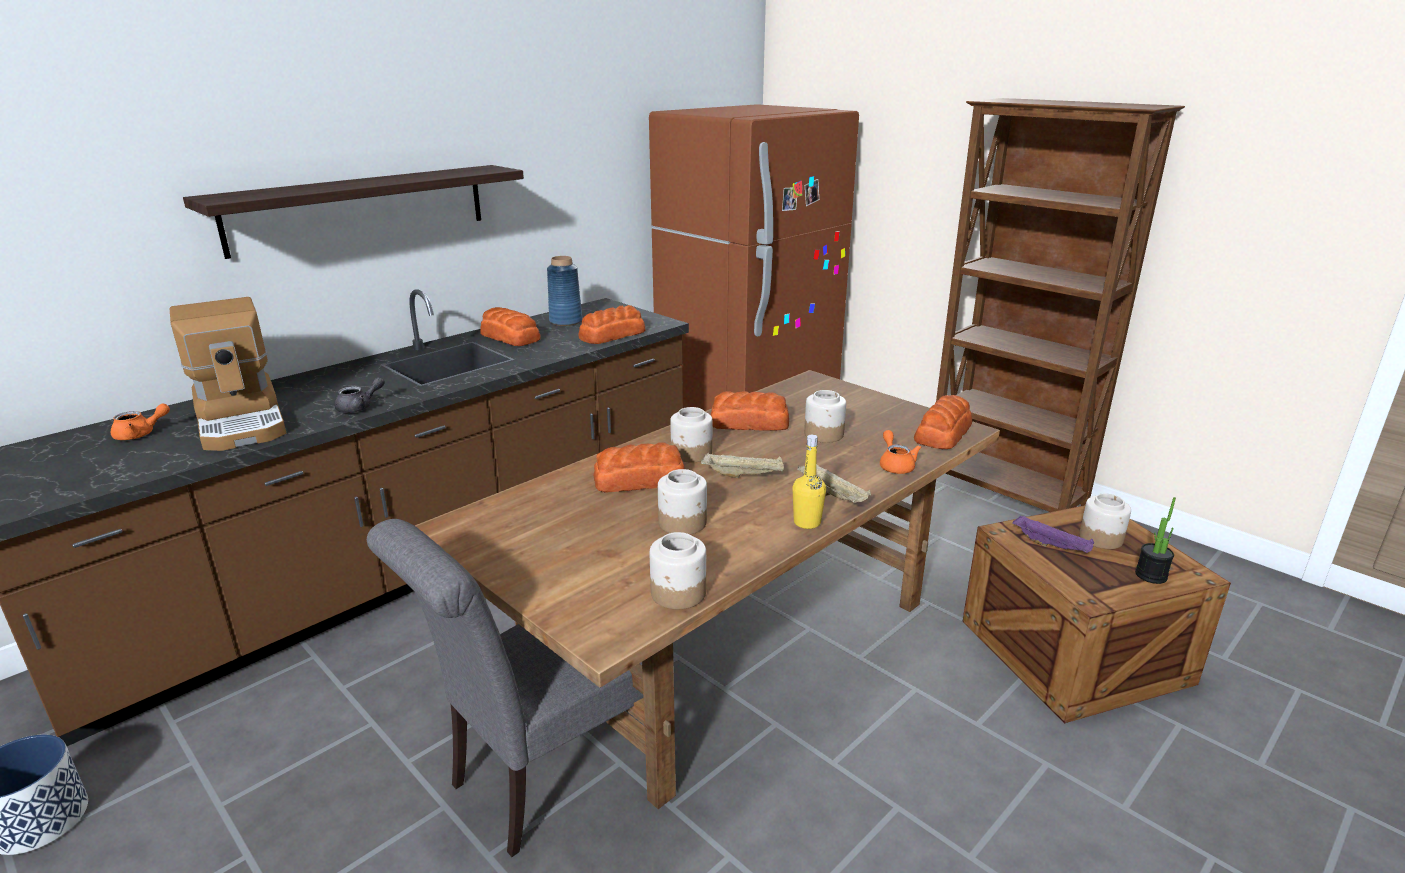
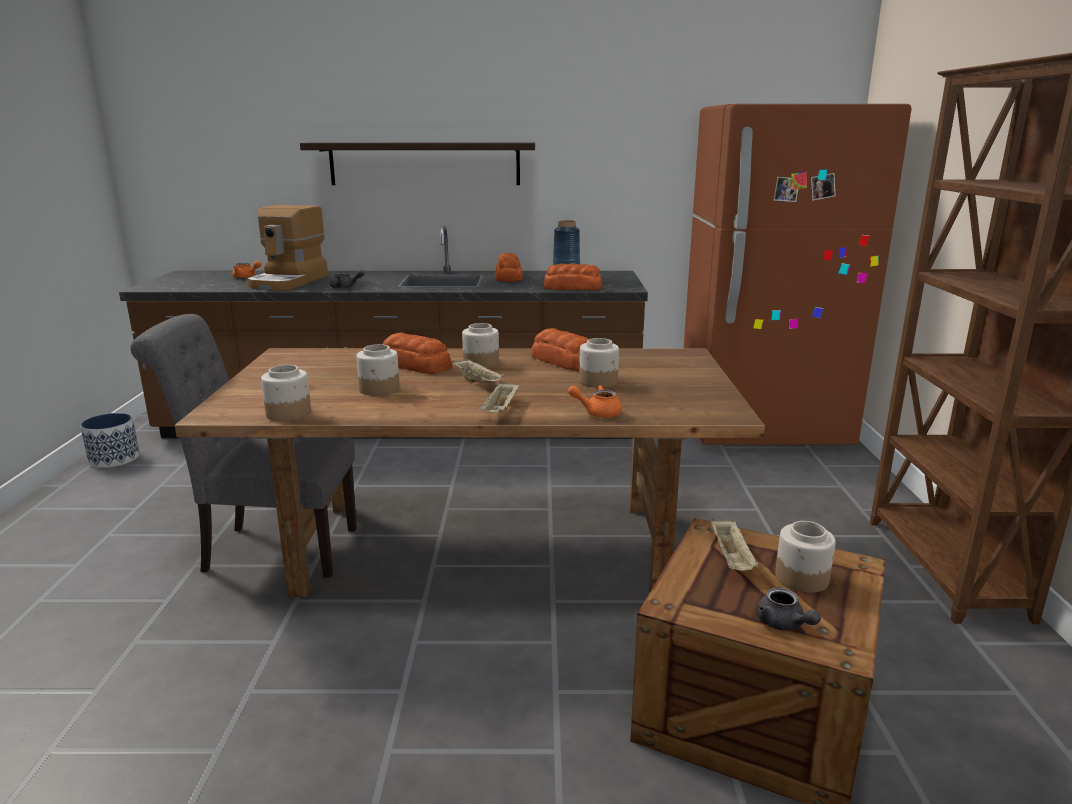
camera: 45 degrees right, 5 degrees down
(807, 522) = (444, 415): yellow bottle -> none
(895, 465) = (597, 413): orange teapot -> orange teapot turned 120 degrees counterclockwise
(943, 433) = (701, 410): bread -> none
(1052, 546) = (731, 559): purple tray -> beige tray
(1151, 575) = (783, 624): potted plant -> grey teapot

